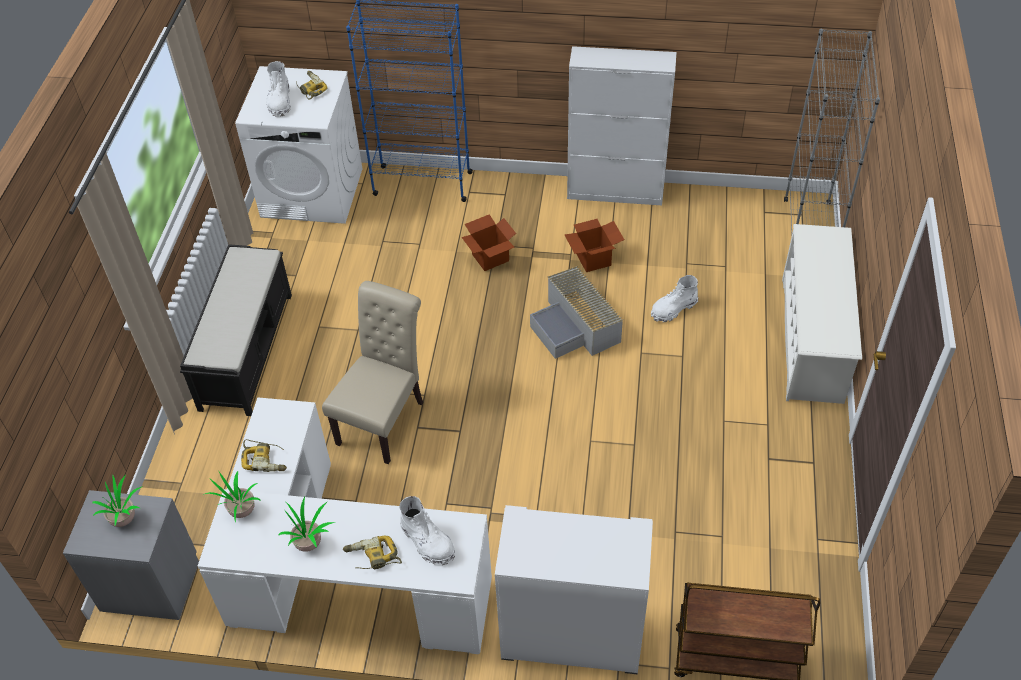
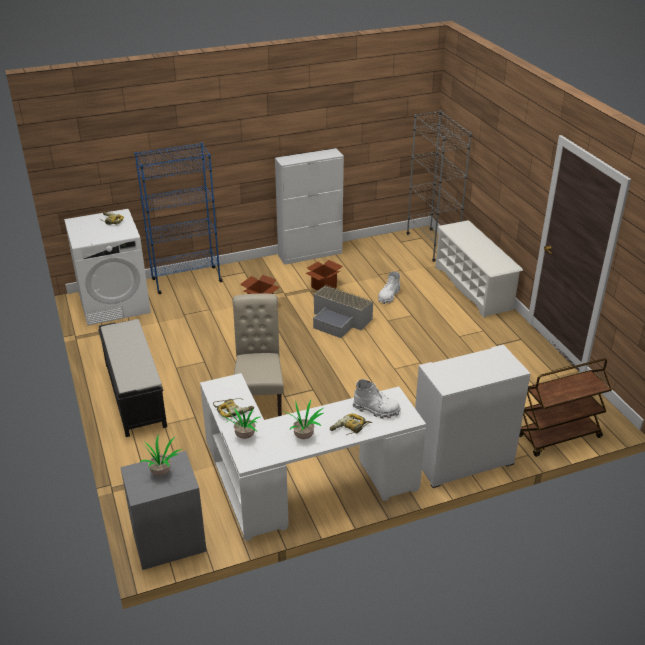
camera: 30 degrees left, 15 degrees down
(280, 102) = (95, 232): white boot -> none

